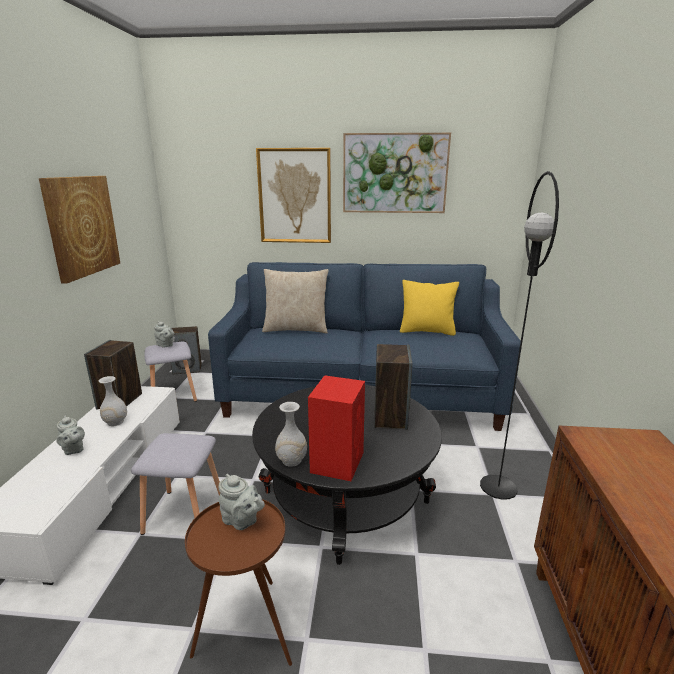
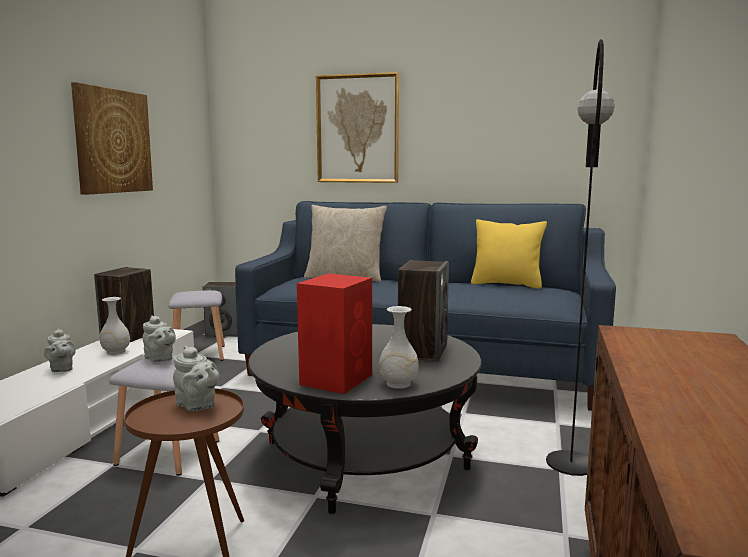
camera: 10 degrees right, 10 degrees down
(165, 345) = (195, 291): grey teapot -> grey teapot (160, 359)
(291, 460) = (283, 375): white vase -> white vase (398, 384)
(394, 173) = (474, 100): picture -> none

